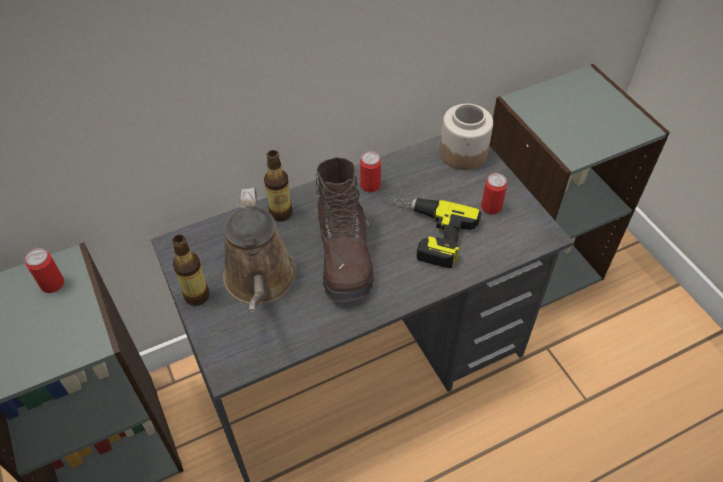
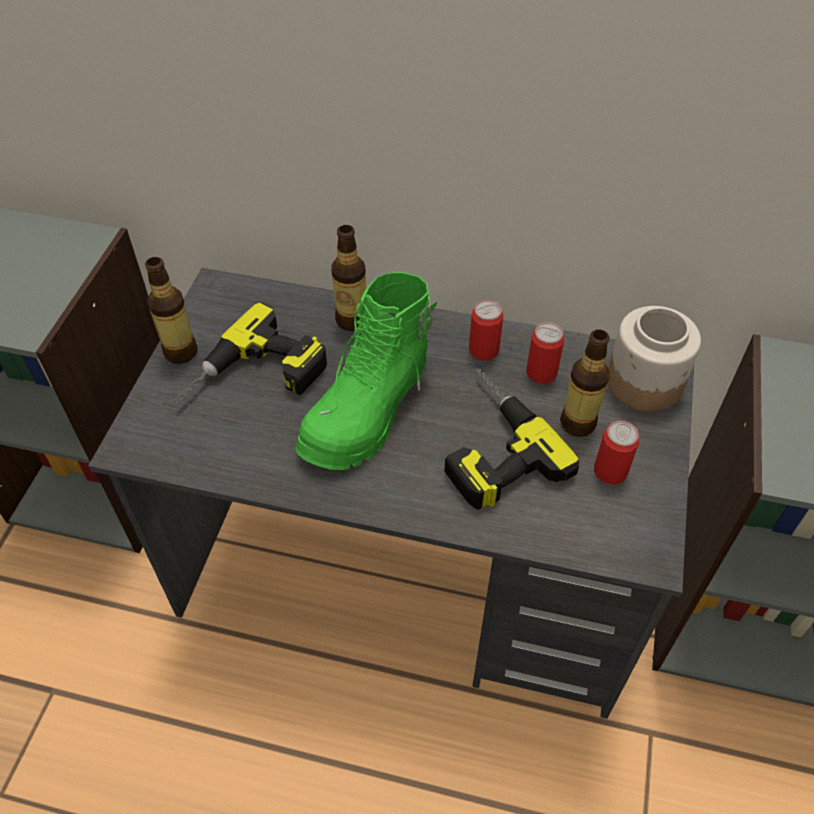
camera: 40 degrees right, 0 degrees up
(52, 284) = (60, 251): can -> can (541, 373)
(260, 281) = (254, 379): brown watering can -> power drill
(344, 256) = (369, 411): brown boot -> green boot
(453, 193) = (577, 423): none -> bottle

